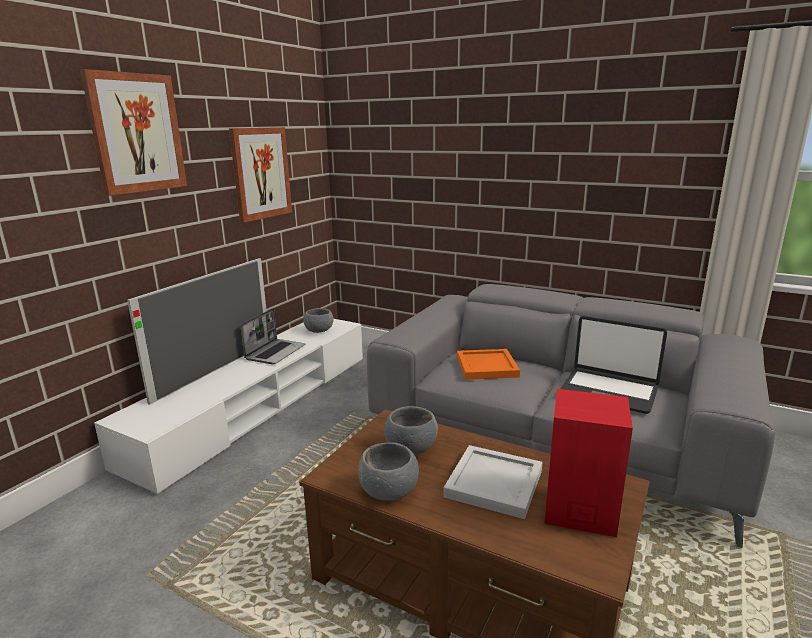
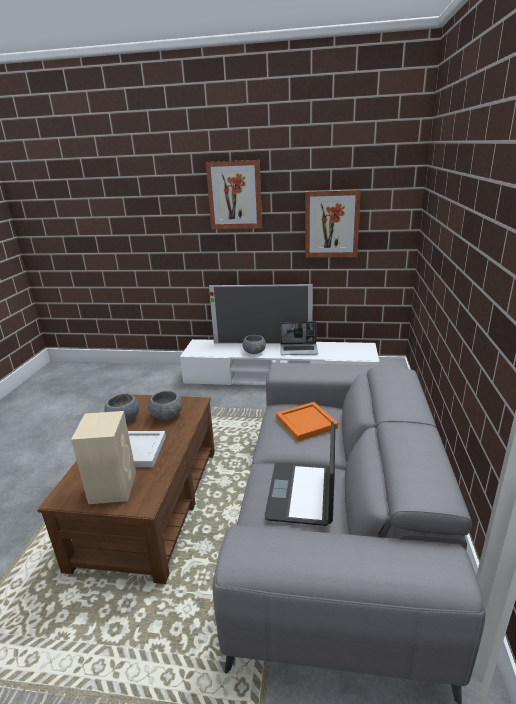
camera: 70 degrees right, 5 degrees up
(319, 330) = (348, 351): grey bowl -> grey bowl (254, 352)
(577, 510) = (113, 486): red speaker -> beige speaker

